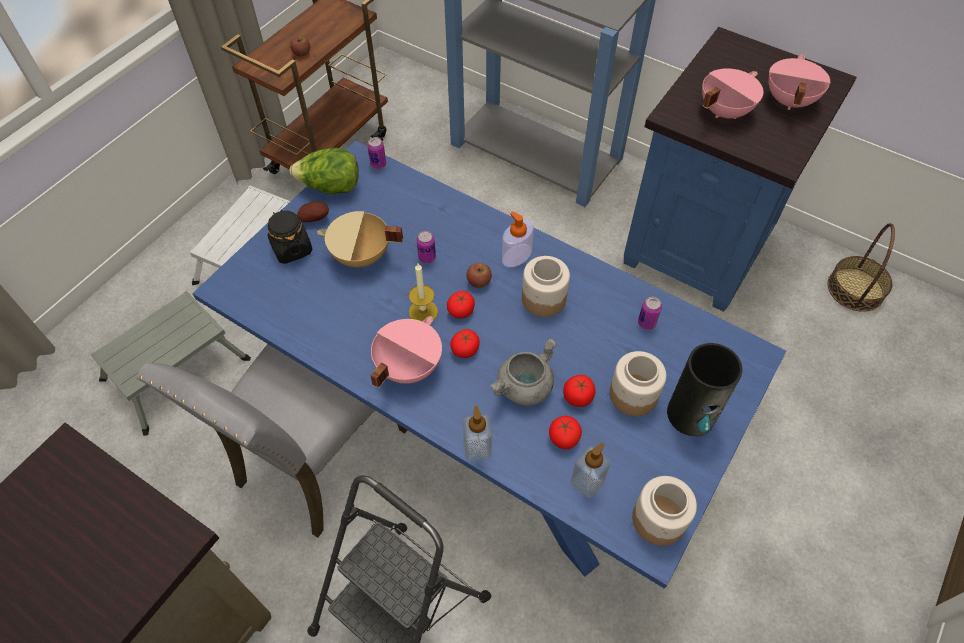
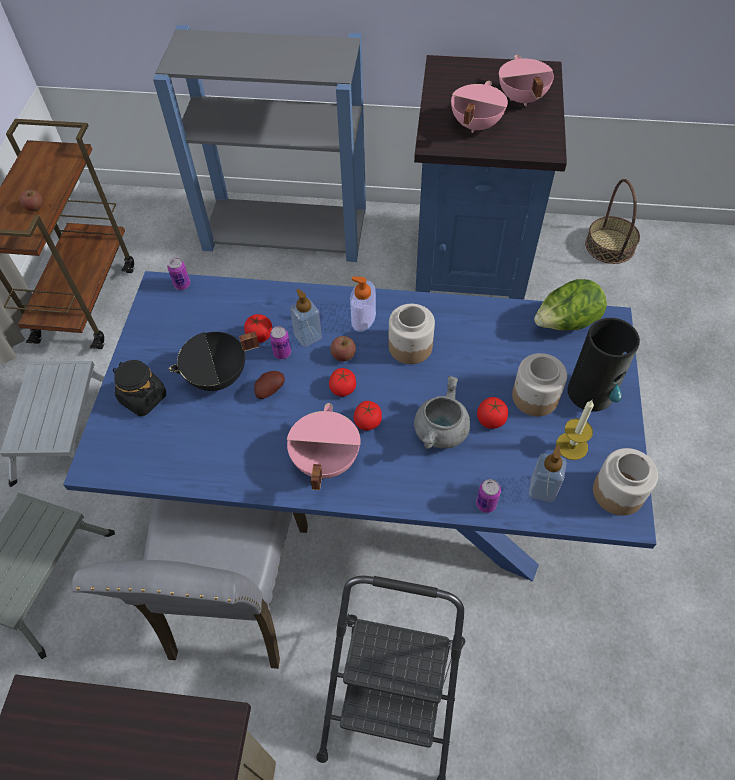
camera: 25 degrees left, 0 degrees up
(315, 218) = (149, 360): potato -> potato (269, 390)
(330, 187) = (147, 324): lettuce -> lettuce (565, 323)
(361, 257) = (218, 378): beige cooking pot -> black cooking pot
(423, 312) = (308, 404): candle -> candle (571, 446)
(477, 448) = (432, 505): soap dispenser -> soap dispenser (308, 336)
(563, 438) = (500, 461): tomato -> tomato (259, 336)
(646, 323) = (509, 331): can -> can (486, 504)

